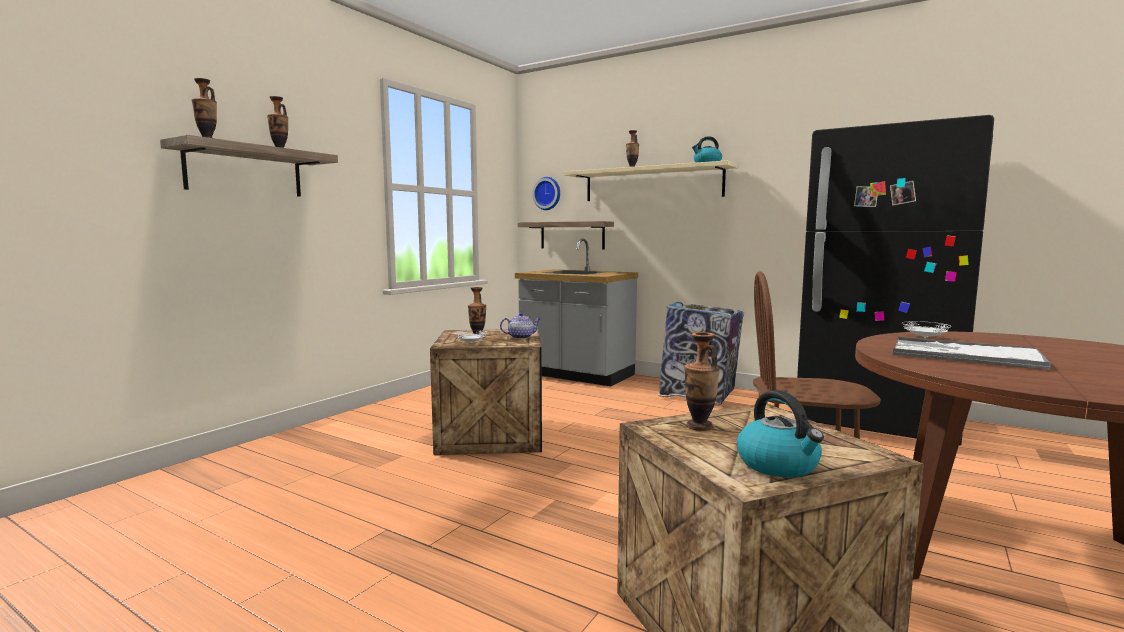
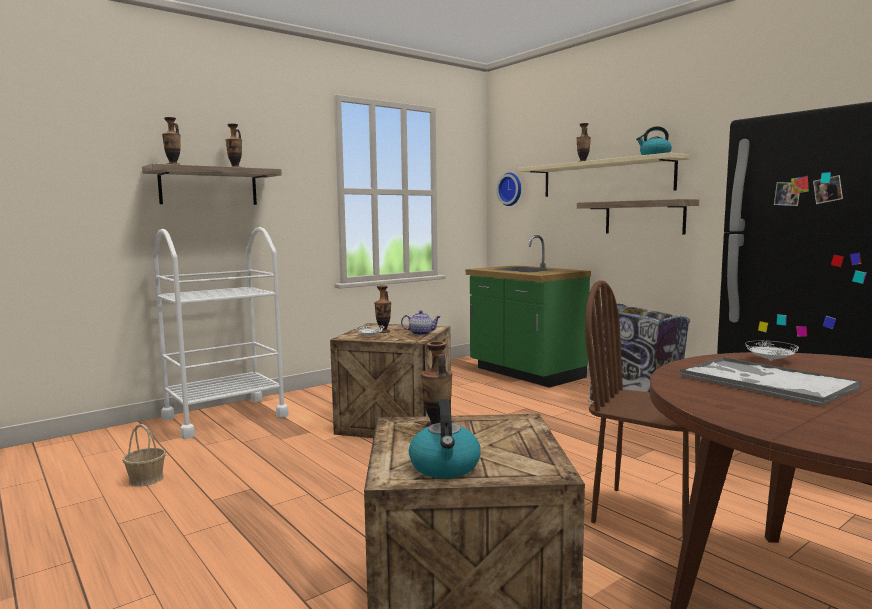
camera: 20 degrees right, 0 degrees up
(233, 540) = (146, 479): none -> basket
(281, 451) = (225, 417): none -> white cart
(572, 235) = (532, 231): shelf -> shelf (644, 217)
(576, 375) = (525, 373): grey counter -> green counter

